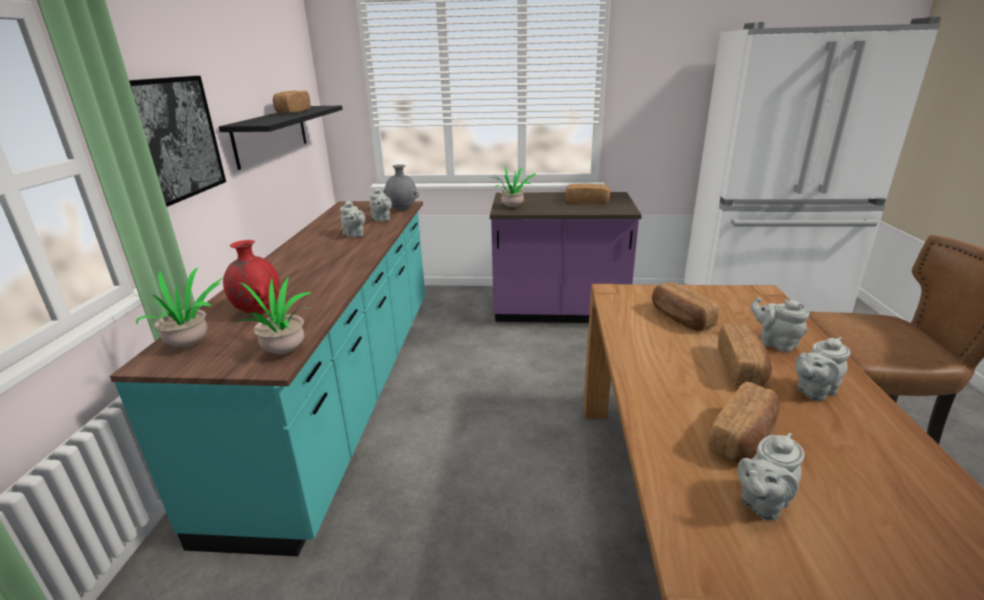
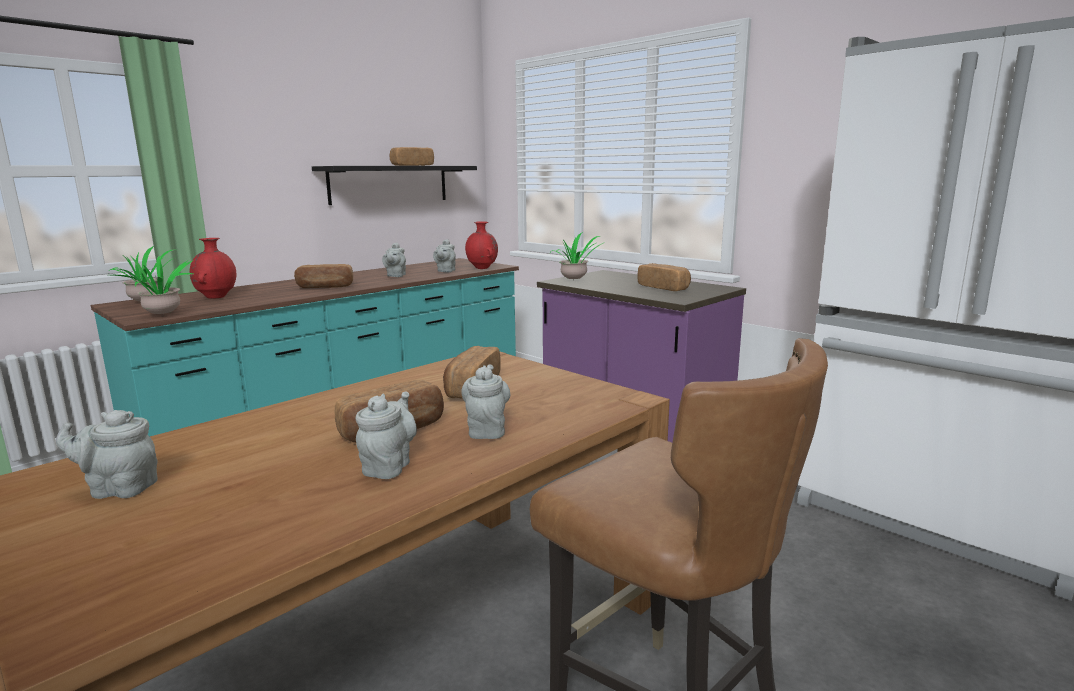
camera: 40 degrees right, 10 degrees down
(174, 138) = (253, 168): picture -> none
(402, 209) = (482, 268): grey vase -> red vase
(743, 438) = (236, 460): bread -> bread (325, 287)
(813, 391) = (389, 466): grey teapot -> grey teapot turned 90 degrees clockwise

